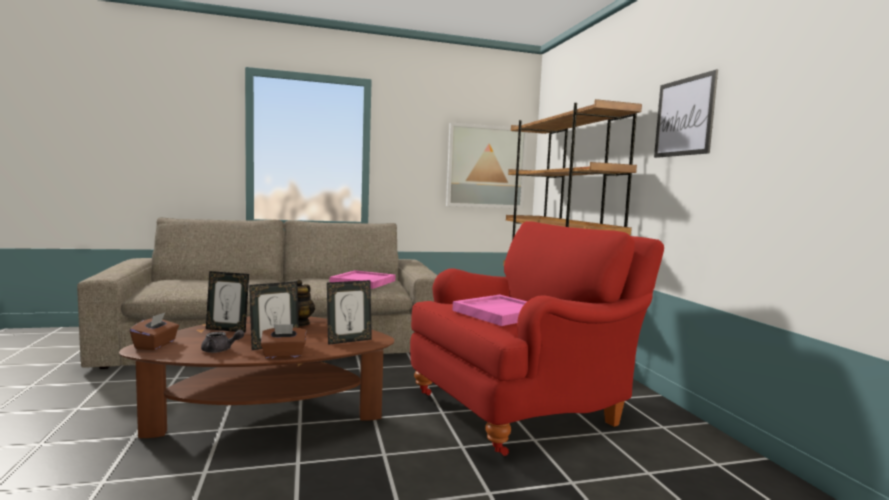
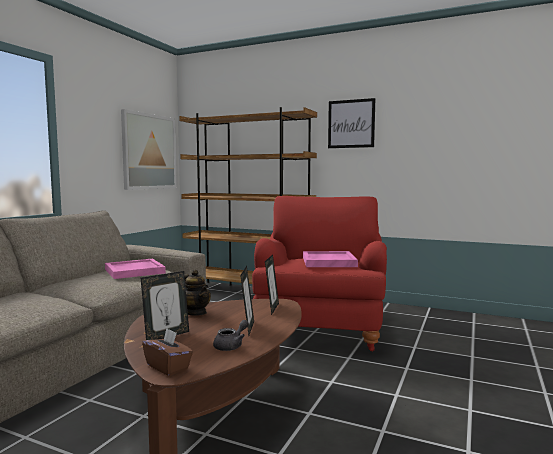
camera: 50 degrees left, 0 degrees up
(283, 355) = (278, 329): brown tissue box -> none

